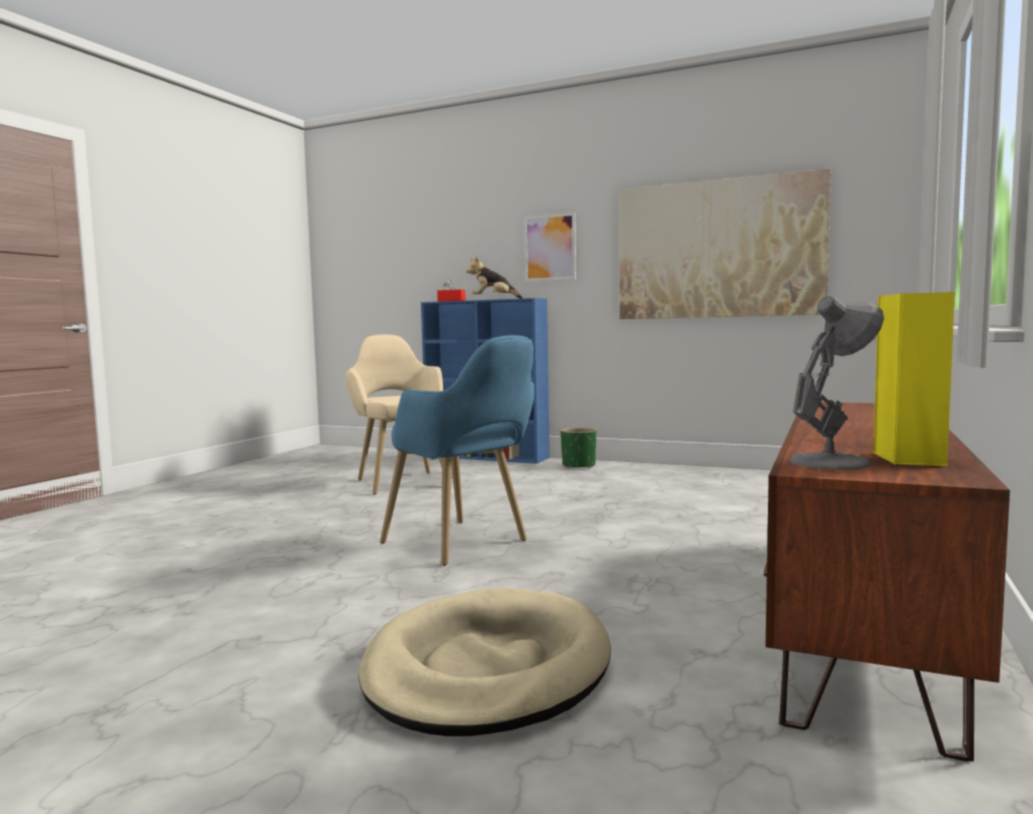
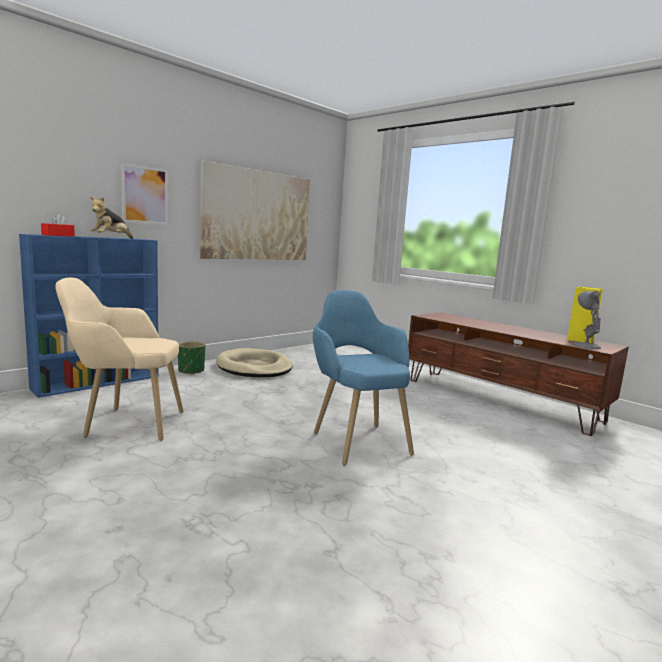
camera: 70 degrees left, 5 degrees up
(465, 546) = (355, 438): blue armchair -> blue armchair turned 90 degrees counterclockwise
(487, 669) = (549, 469): beige dog bed -> beige dog bed (254, 367)

